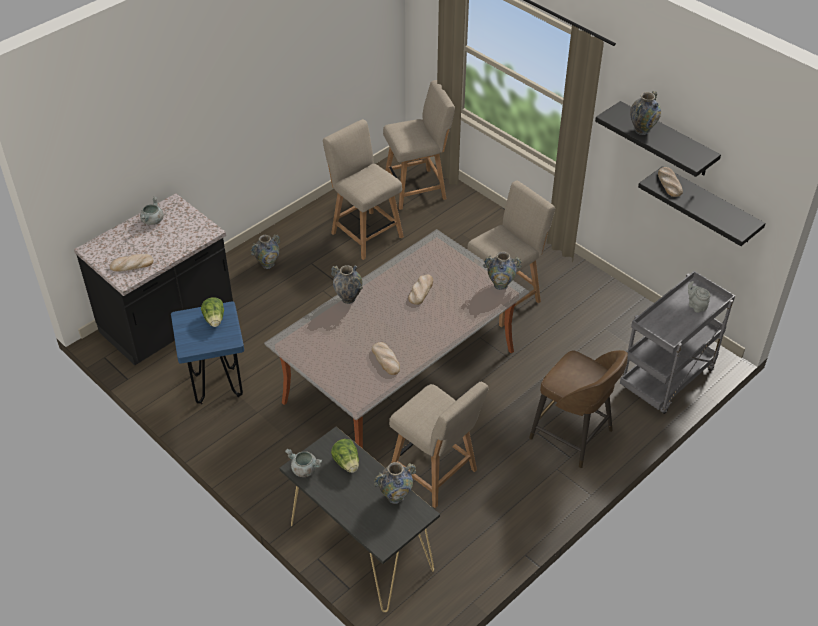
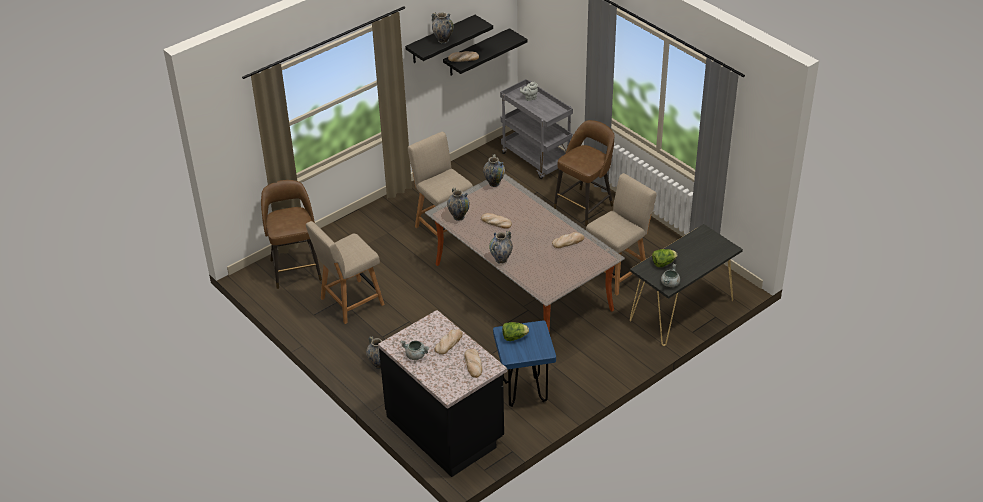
camera: 85 degrees left, 5 degrees down
(169, 244) = (448, 343): none -> bread
(395, 496) = (691, 242): vase -> vase (458, 217)
(418, 188) = (295, 268): beige chair -> brown stool

